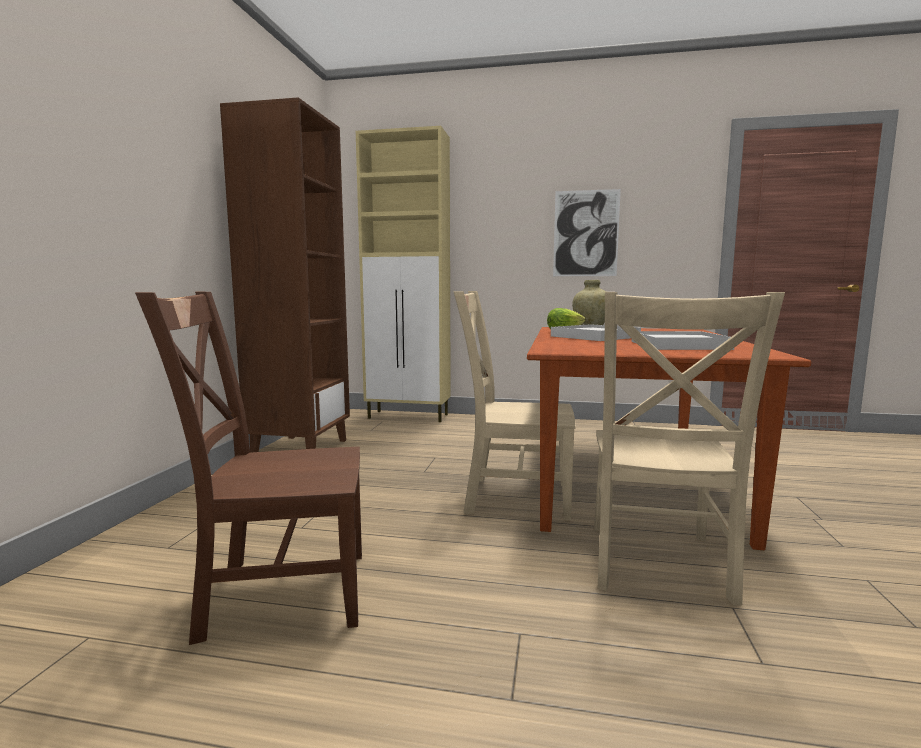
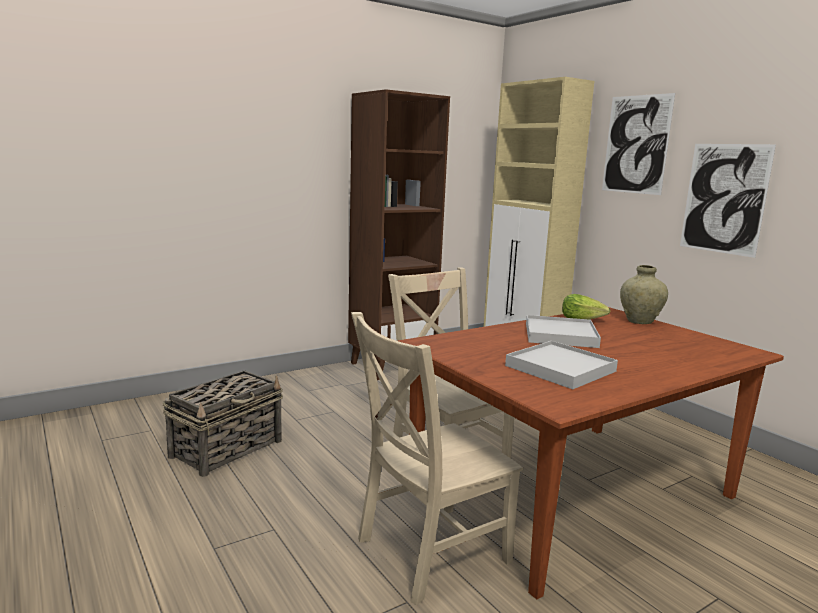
camera: 45 degrees right, 5 degrees up
(279, 593) = (228, 448): brown chair -> basket
(499, 194) = (636, 144): none -> picture

